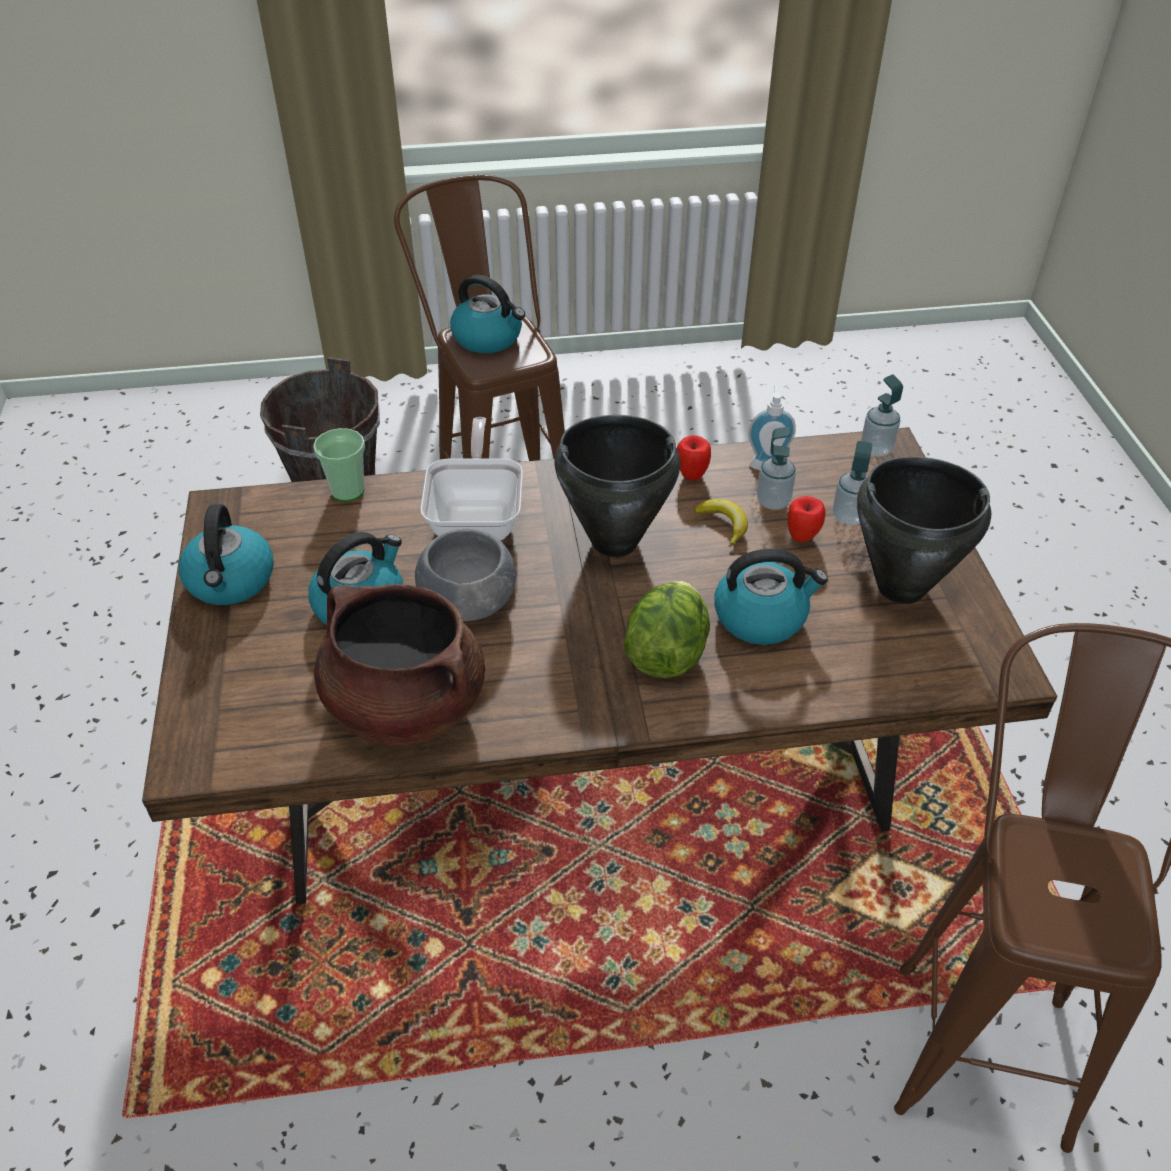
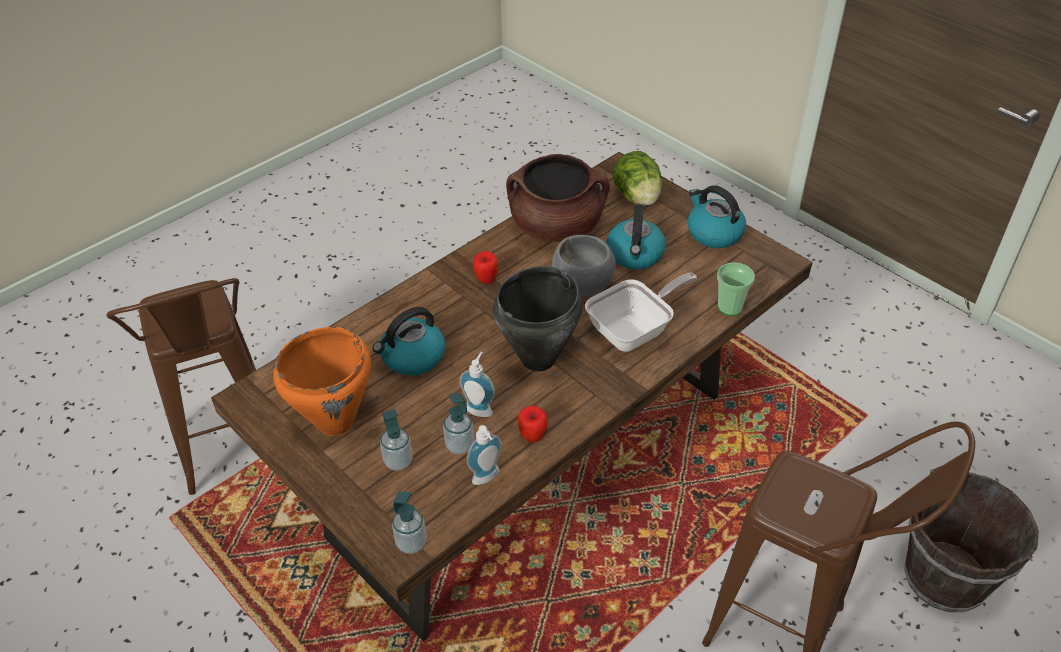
camera: 145 degrees right, 0 degrees up
(477, 518) = (635, 331): frying pan -> frying pan turned 90 degrees counterclockwise
(488, 338) = (828, 504): kettle -> none
(666, 654) = (451, 310): lettuce -> lettuce (637, 197)
(723, 524) = (480, 408): banana -> soap dispenser
(802, 537) = (421, 426): apple -> apple (486, 279)
(899, 586) = (336, 422): black cooking pot -> orange cooking pot

